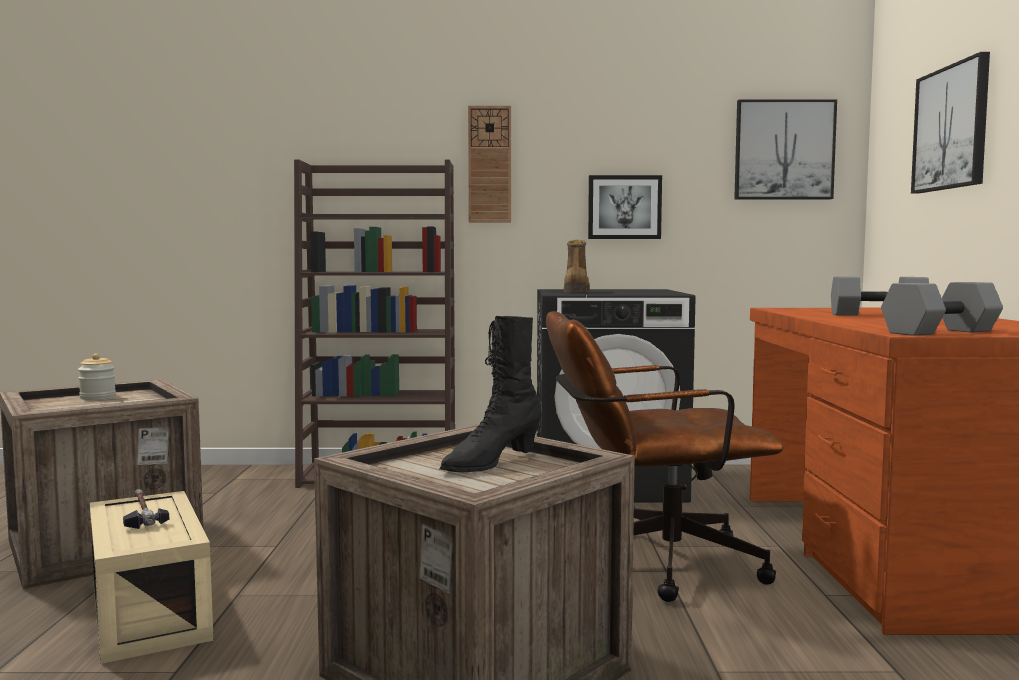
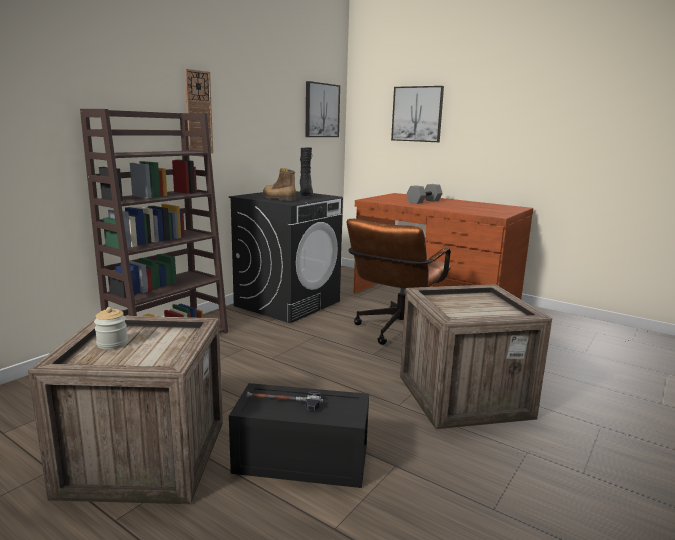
camera: 55 degrees left, 10 degrees up
(145, 611) = (299, 461): beige storage box -> black storage box
(491, 463) = (468, 303): black boot -> black boot (306, 194)
(624, 207) = (264, 142): picture -> none
(941, 332) = (500, 213): grey dumbbell -> none

